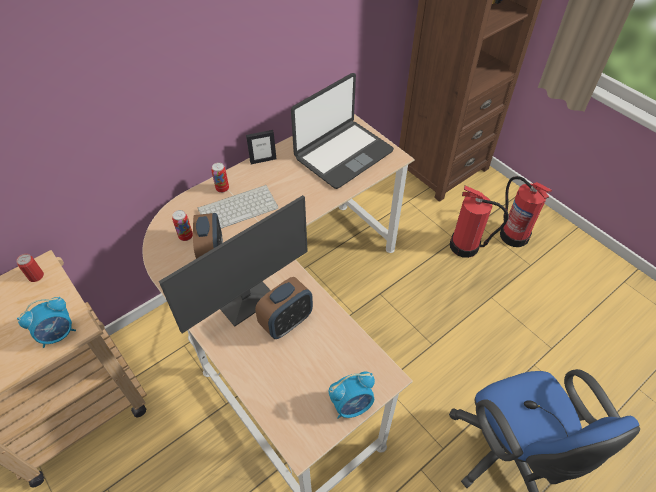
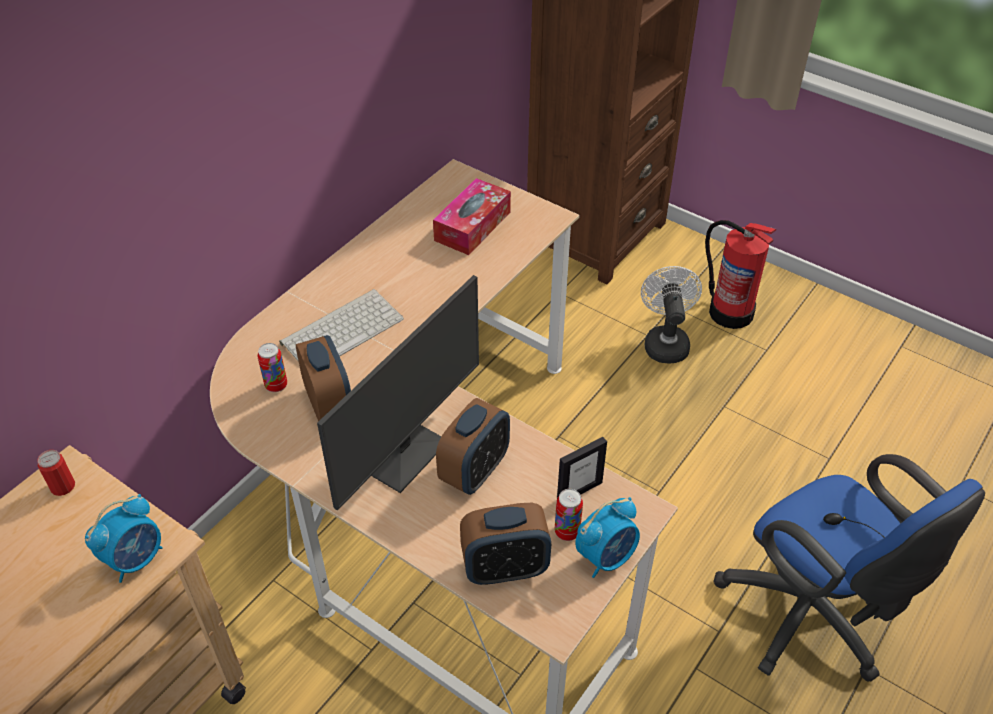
camera: 15 degrees left, 5 degrees down
(222, 189) = (307, 307): can -> can (567, 532)
(263, 160) = (354, 255): picture frame -> picture frame (579, 491)
(282, 396) = (505, 568): none -> alarm clock
(343, 154) = (472, 226): laptop -> tissue box
(465, 246) = (665, 342): fire extinguisher -> white fan

